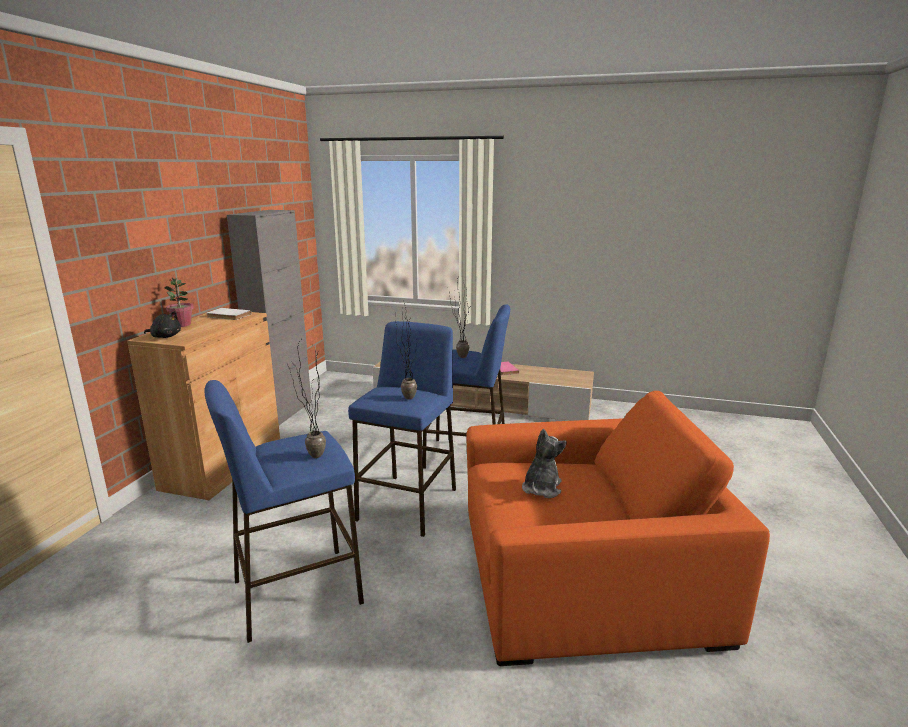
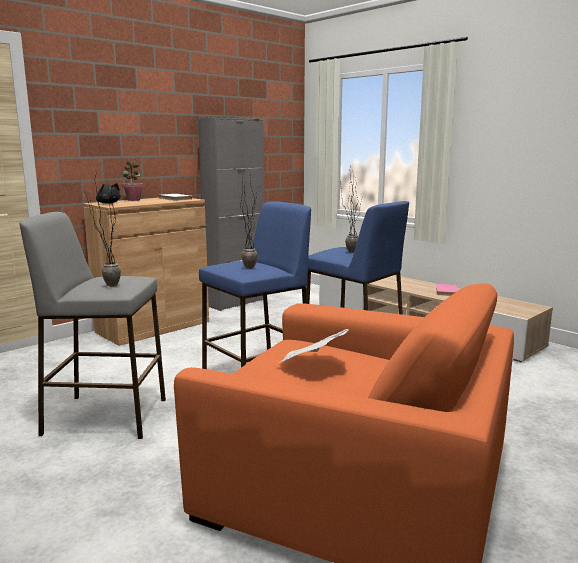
camera: 30 degrees right, 5 degrees down
(296, 592) = (105, 416): blue stool -> grey stool
(541, 488) = (312, 364): plush toy -> newspaper

